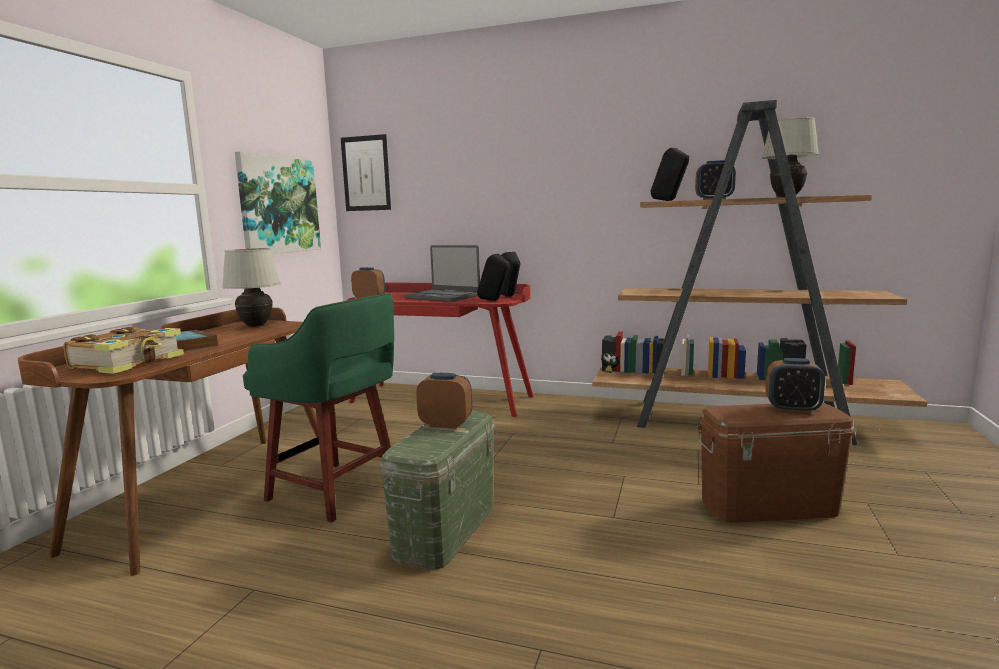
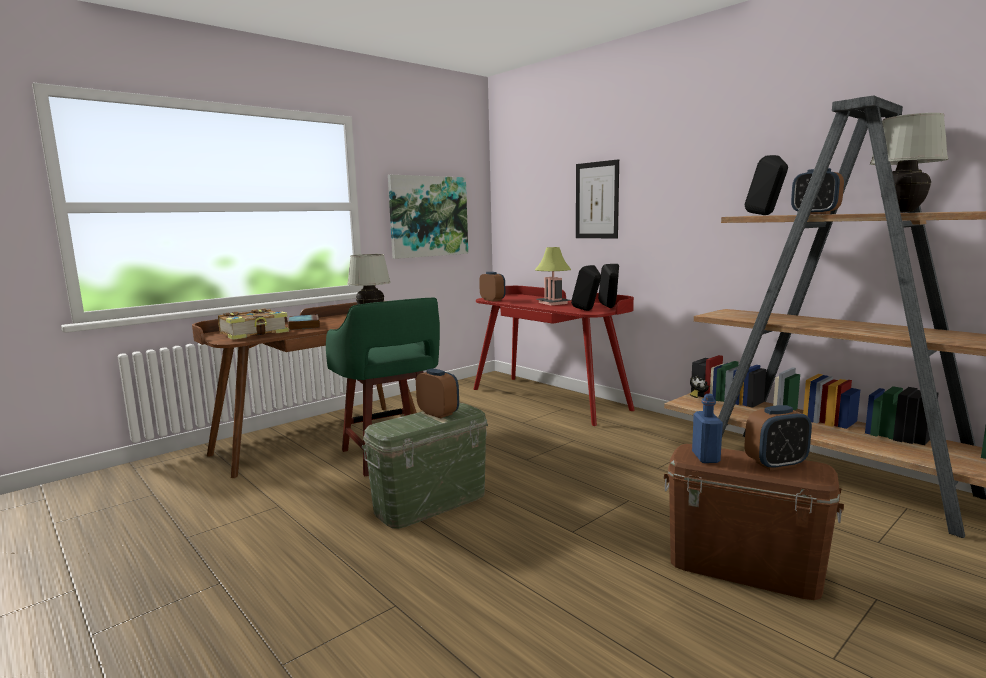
camera: 30 degrees right, 0 degrees up
(366, 173) = (513, 186): picture -> picture (597, 200)
(442, 297) = (553, 303): laptop -> table lamp
(741, 414) = (705, 457): none -> blue bottle
(792, 409) = (776, 464): alarm clock -> alarm clock turned 60 degrees counterclockwise

